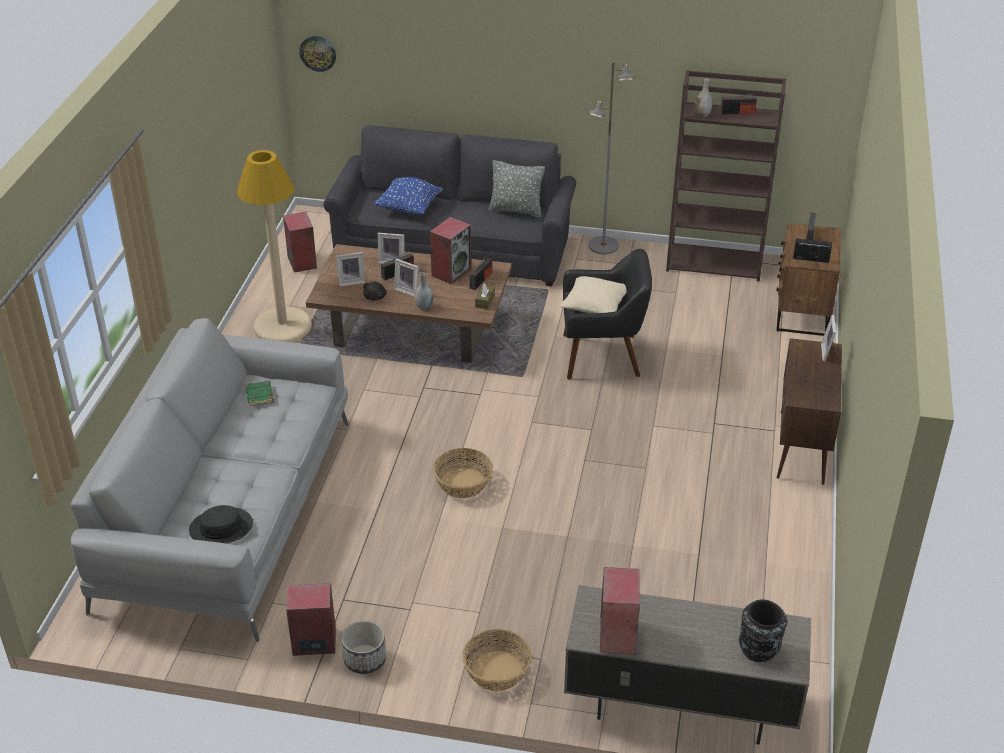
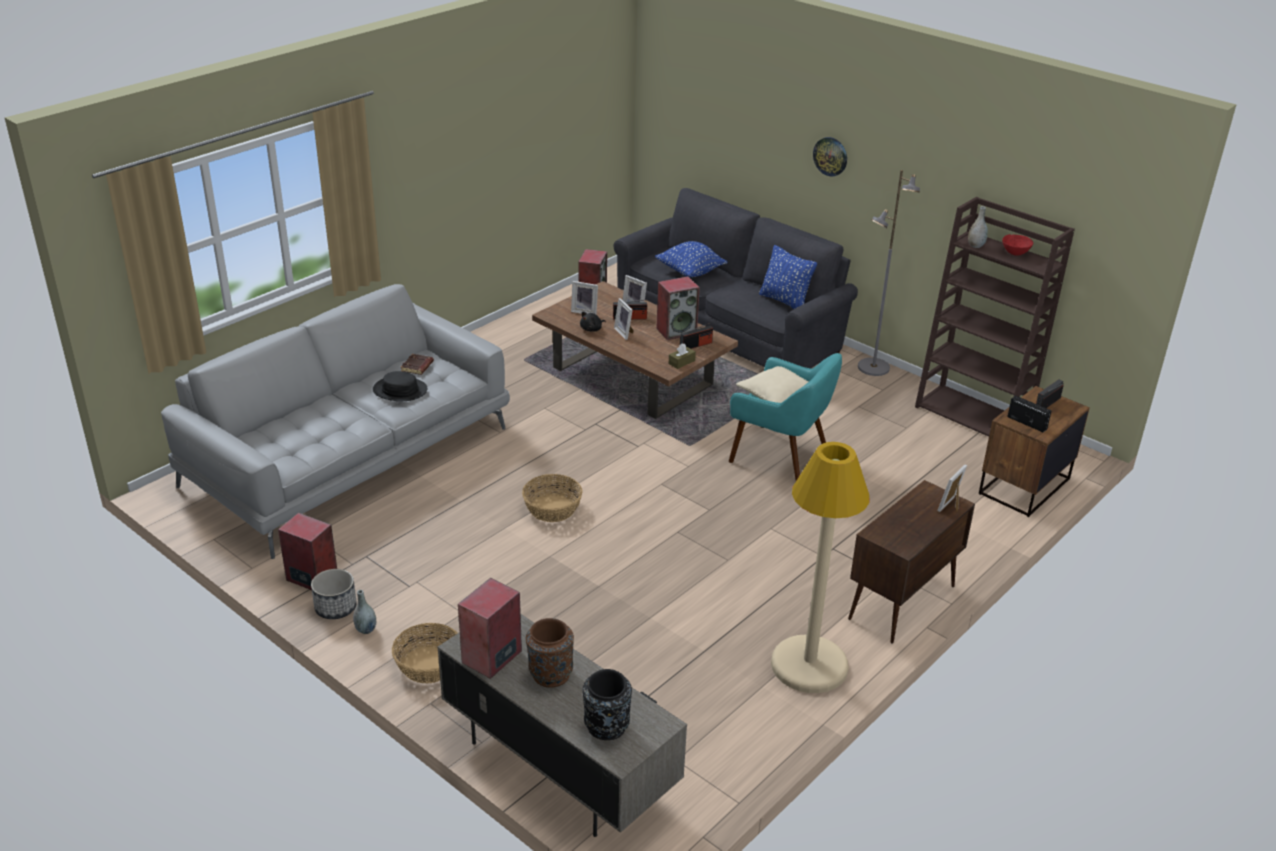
camera: 30 degrees right, 5 degrees down
(221, 528) = (286, 448): black hat -> black hat (400, 390)
(260, 396) = (417, 367): green book -> brown book
(283, 327) = (528, 340): beige floor lamp -> beige floor lamp (809, 665)
(318, 53) = (663, 110): wall clock -> wall clock (830, 156)
(424, 307) = (625, 349): grey vase -> grey vase (366, 630)
(516, 210) = (785, 301): grey pillow -> blue pillow
(602, 356) = (780, 455): black armchair -> turquoise armchair
(675, 628) = (550, 674): none -> brown vase
(737, 112) = (1015, 253): radio -> red bowl

